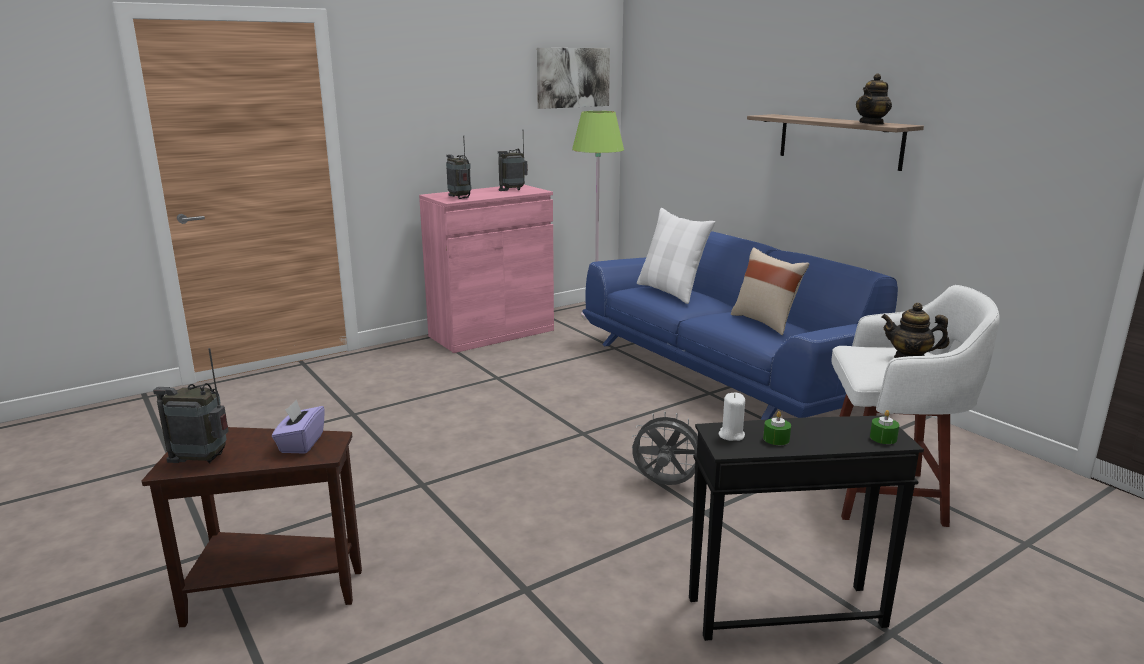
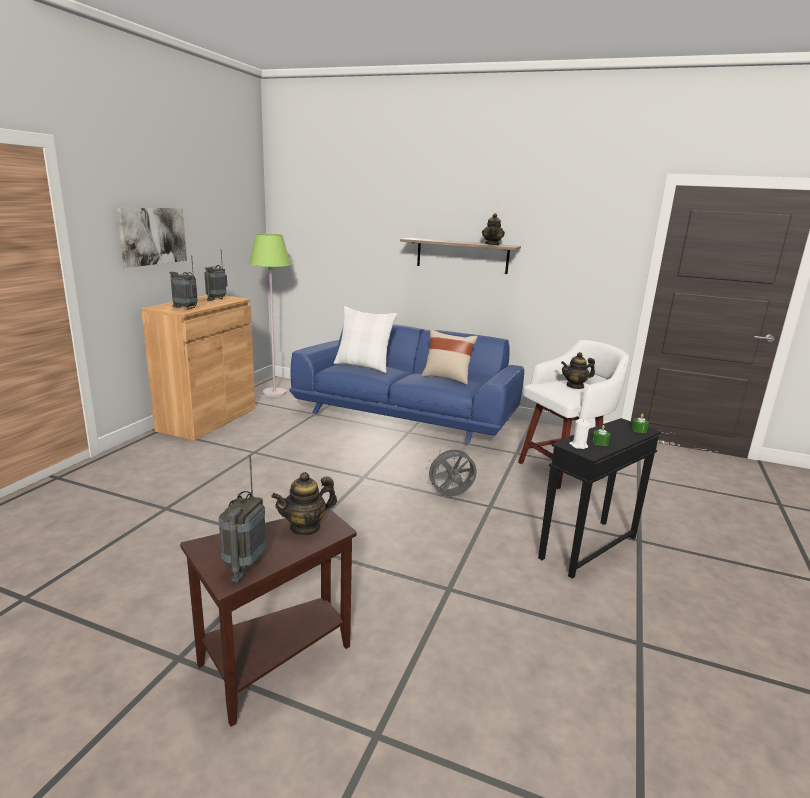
camera: 35 degrees left, 0 degrees up
(202, 460) = (244, 565): radio -> radio turned 45 degrees counterclockwise
(301, 443) = (305, 527): purple tissue box -> teapot
(491, 333) = (207, 419): pink cabinet -> brown cabinet
(573, 77) = (237, 207): picture -> picture (152, 236)

